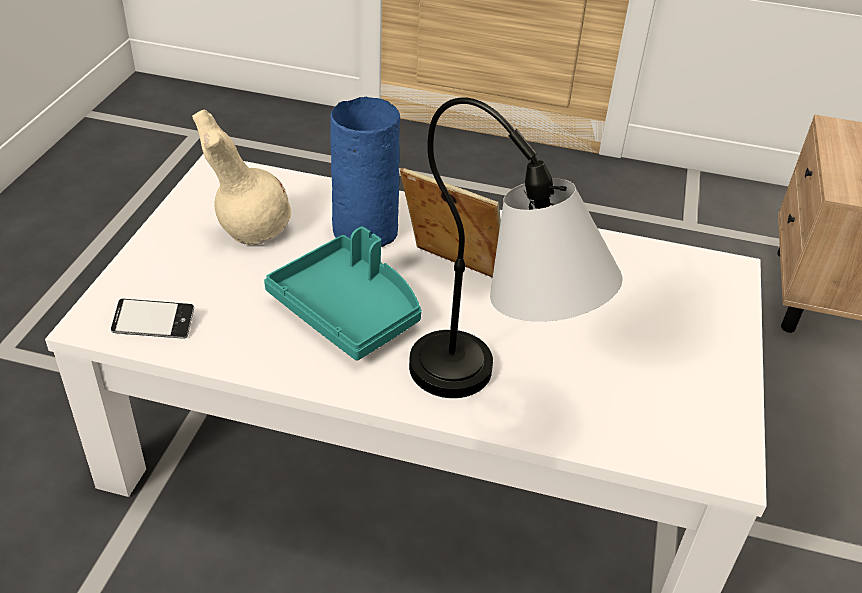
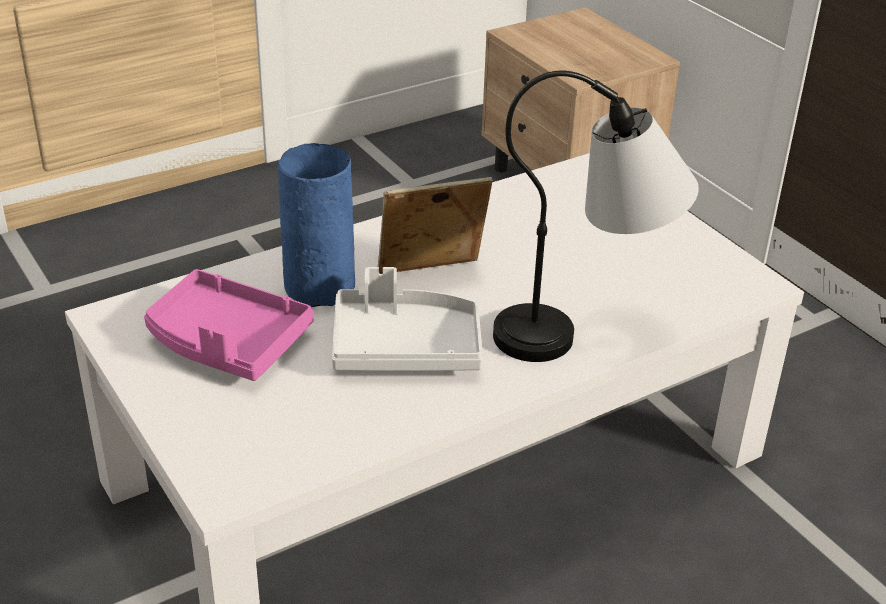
camera: 45 degrees left, 5 degrees down
(154, 324) = (276, 457): phone -> none
(251, 230) = (226, 342): beige vase -> pink tray
(349, 310) = (405, 347): turquoise tray -> white tray

